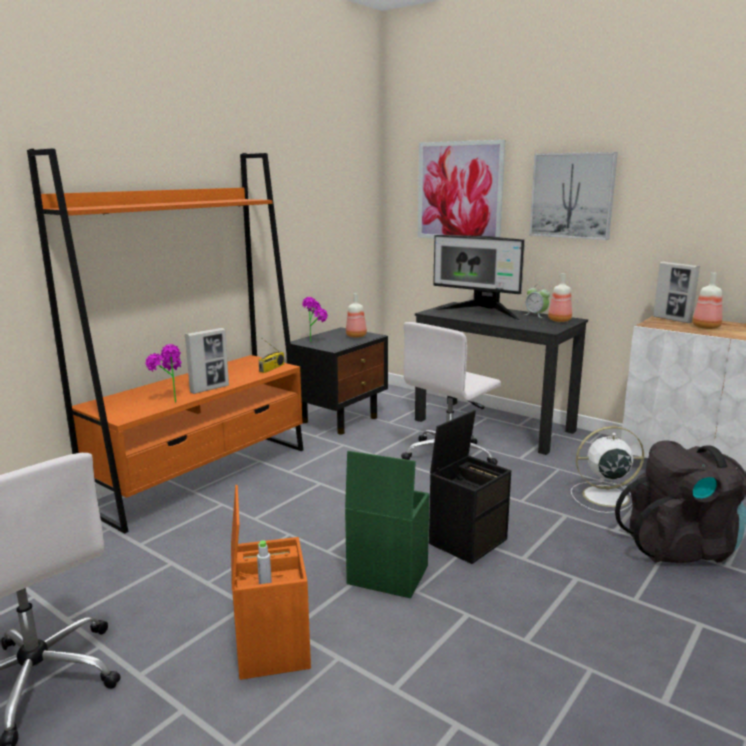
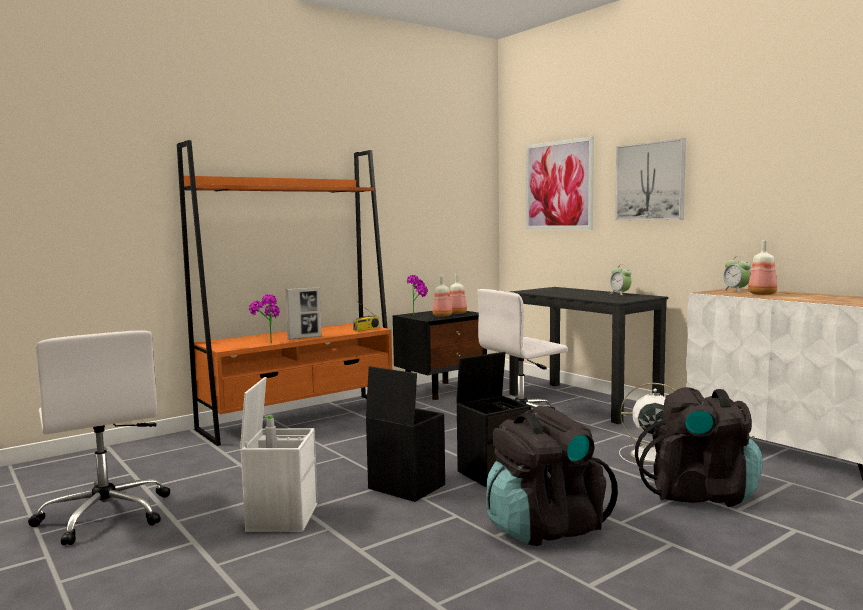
camera: 15 degrees right, 10 degrees down
(270, 645) = (282, 516): orange storage box -> white storage box
(386, 575) = (405, 487): green storage box -> black storage box
(480, 312) = (568, 292): monitor -> none
(558, 320) = (637, 296): bottle -> bottle (441, 316)
(568, 619) = (545, 528): none -> black backpack
(672, 319) = (736, 290): picture frame -> alarm clock

